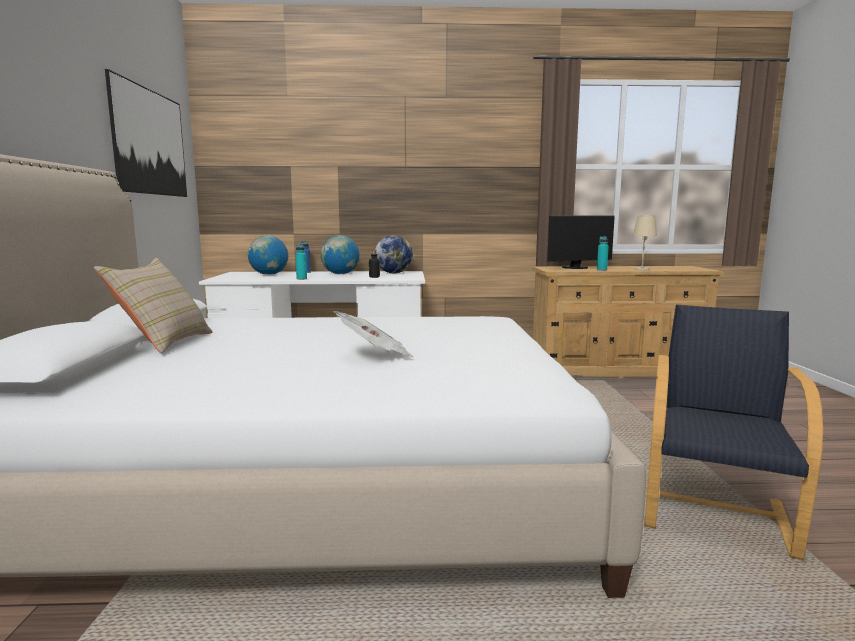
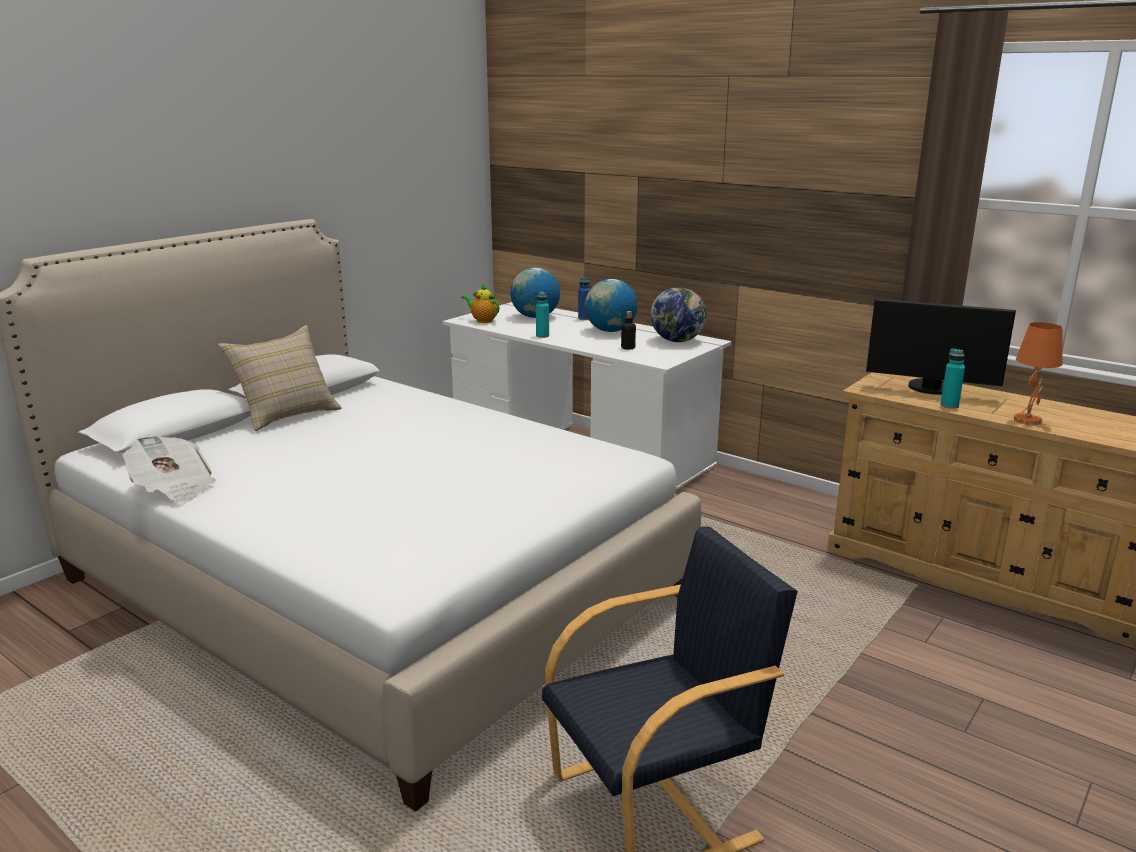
camera: 40 degrees right, 10 degrees up
(150, 142) = (401, 160): picture -> none
(233, 278) = (483, 320): none -> teapot
(375, 355) = (372, 487): newspaper -> newspaper (173, 489)
(641, 269) = (1027, 420): beige table lamp -> orange table lamp

